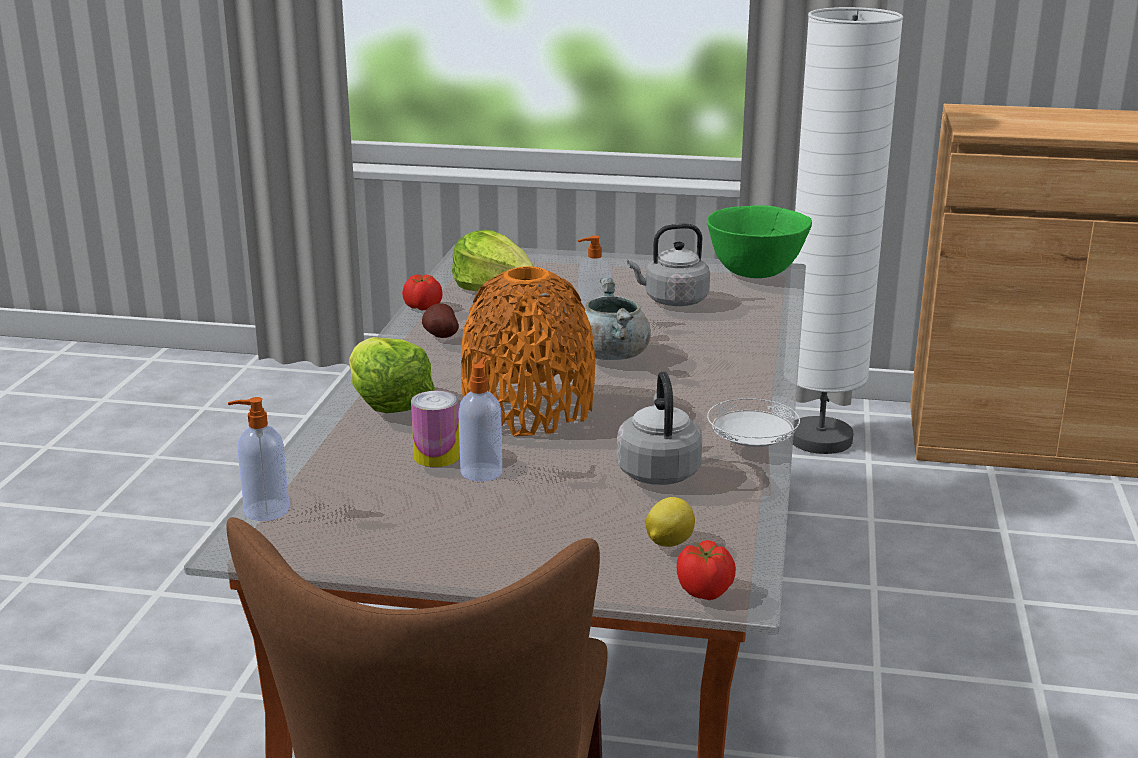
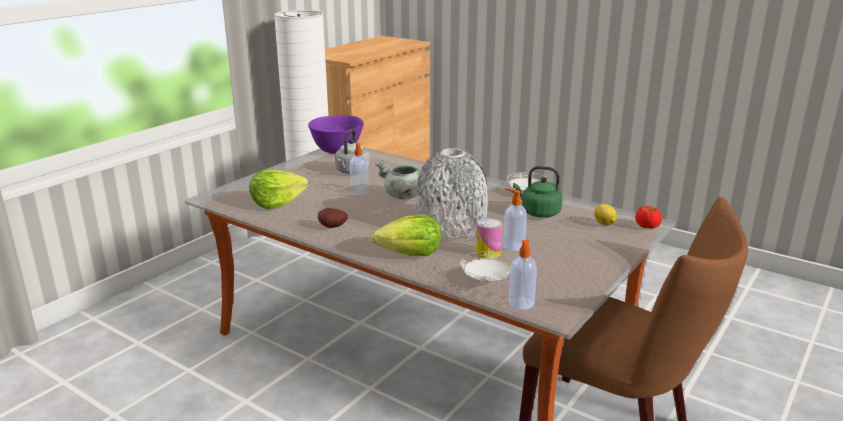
camera: 65 degrees left, 0 degrees up
(335, 471) = (487, 279): none -> white plate
(423, 307) = (282, 224): tomato -> none
(528, 409) = (451, 224): orange vase -> grey vase
(658, 471) = (538, 213): grey kettle -> green kettle
(756, 272) = (337, 150): green bowl -> purple bowl

